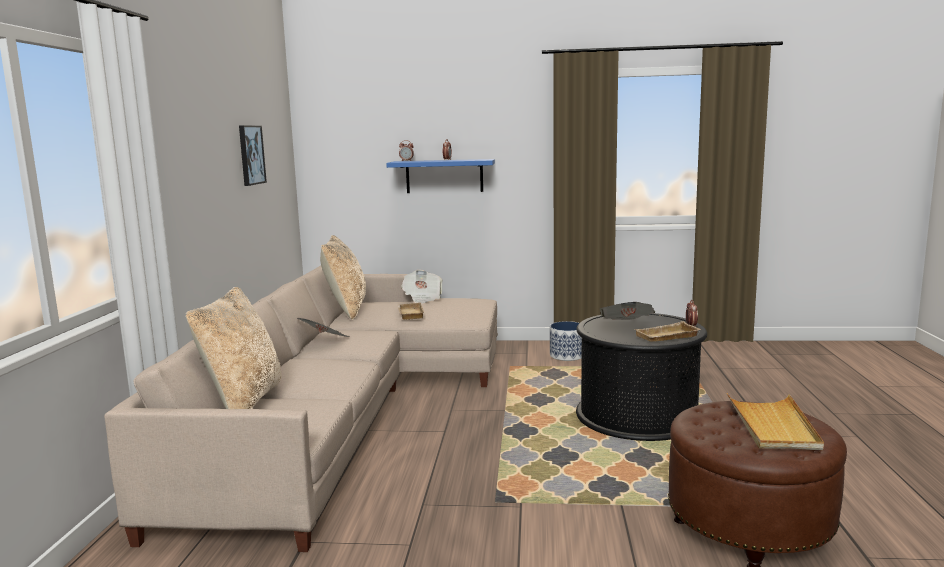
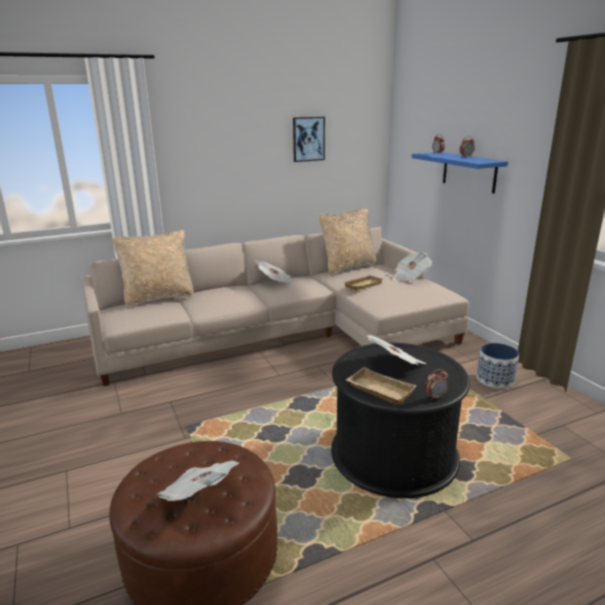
camera: 60 degrees right, 10 degrees up
(772, 425) = (199, 496): beige tray -> newspaper

